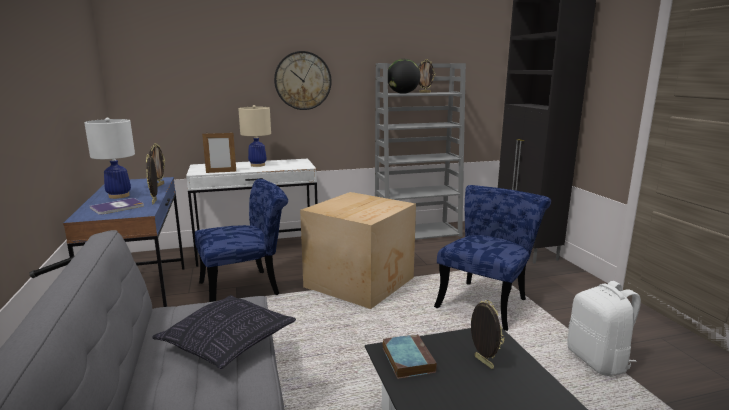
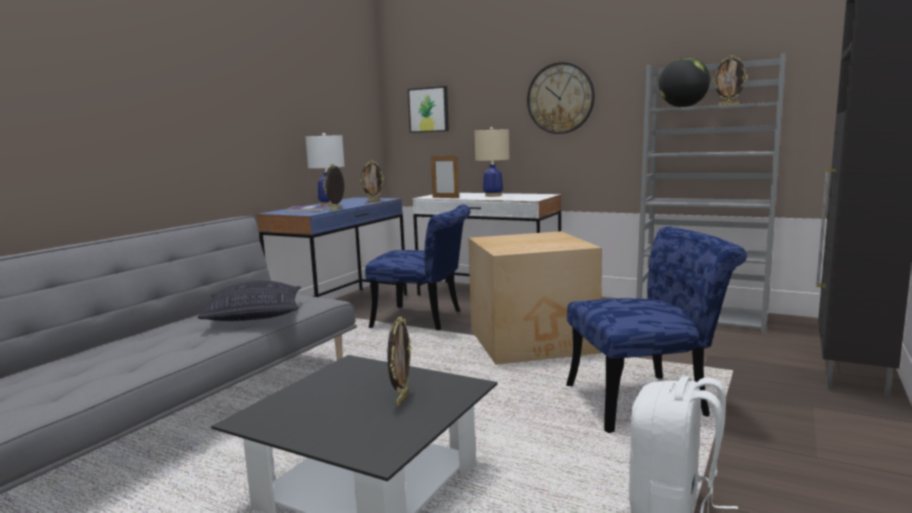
camera: 45 degrees right, 5 degrees down
(167, 84) = (429, 110): none -> picture
(407, 359) = (352, 373): book -> none

